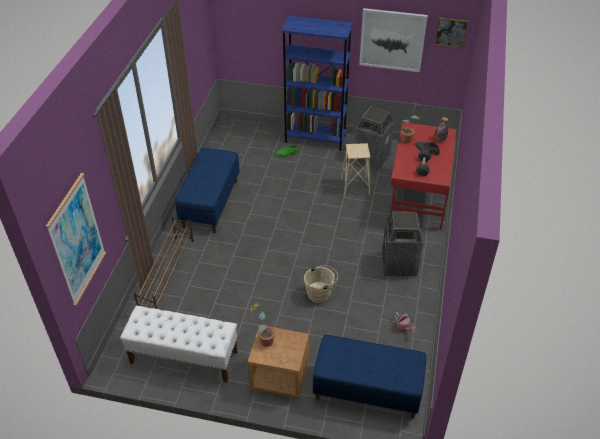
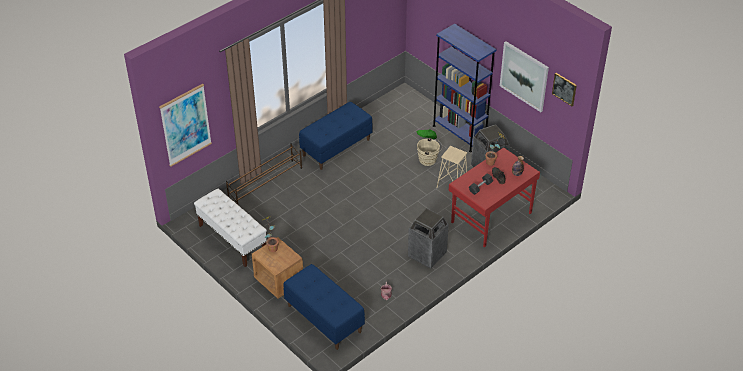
camera: 35 degrees right, 0 degrees up
(320, 293) = (353, 245): beige bucket -> beige bucket (429, 160)

